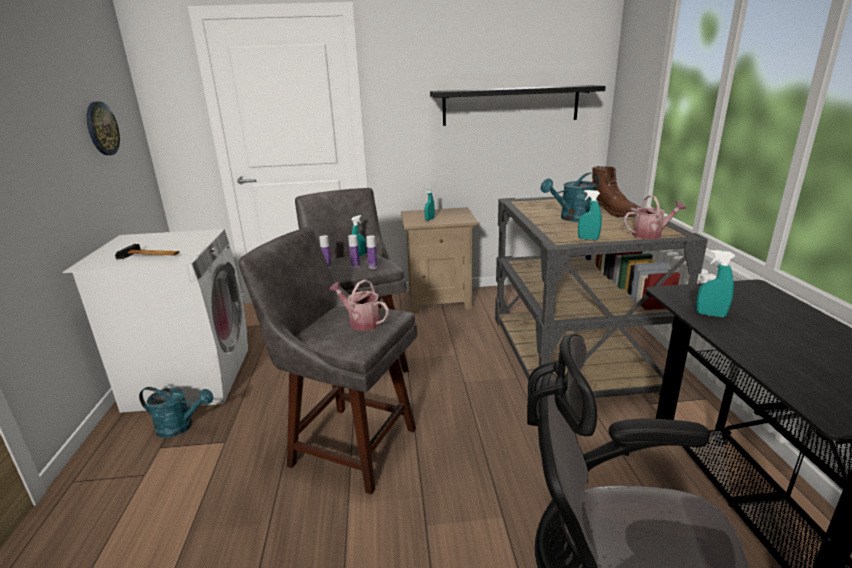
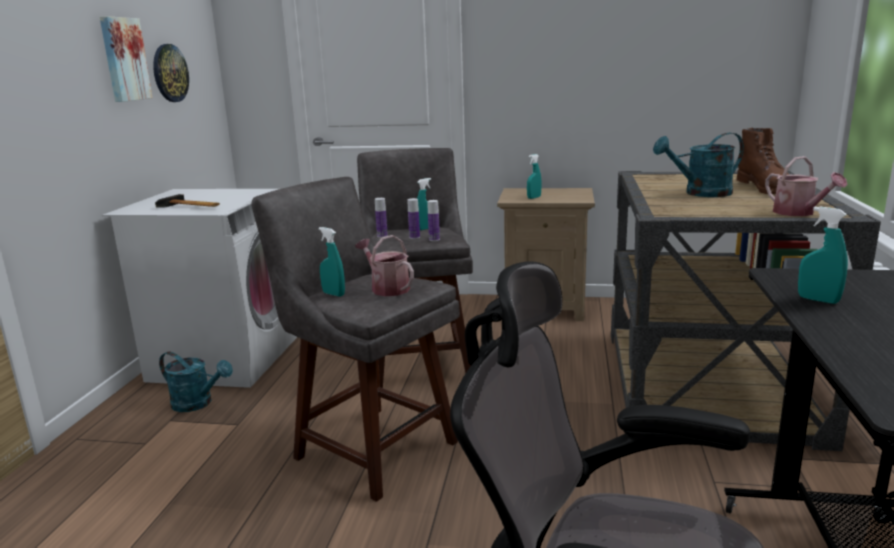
camera: 15 degrees right, 5 degrees down
(60, 121) = (123, 59): none -> picture
(510, 105) = (655, 55): black shelf -> none
(588, 239) = (703, 213): turquoise spray bottle -> turquoise spray bottle (333, 294)
(650, 234) = (798, 213): watering can -> watering can turned 60 degrees clockwise

